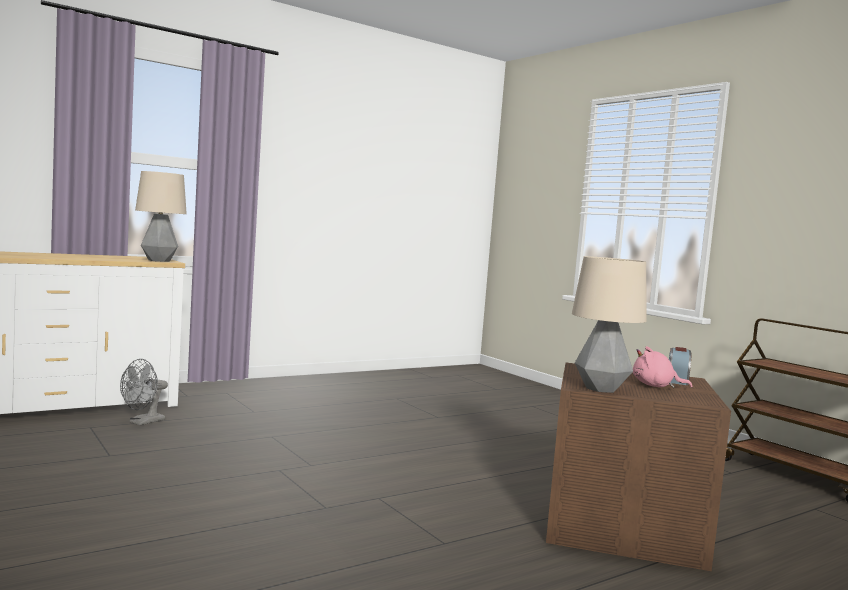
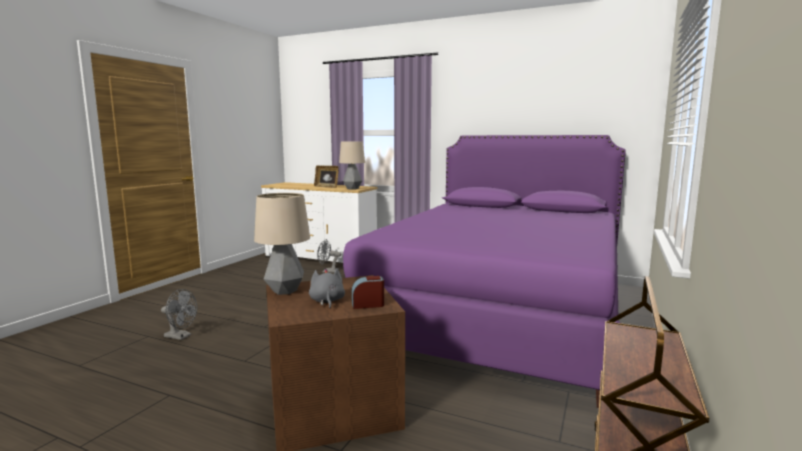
camera: 60 degrees right, 5 degrees up
(91, 258) = (327, 187): none -> picture frame
(266, 572) = (181, 336): none -> grey fan
(463, 409) = (498, 311): none -> purple bed
(655, 386) = (327, 301): pink plush toy -> grey plush toy

